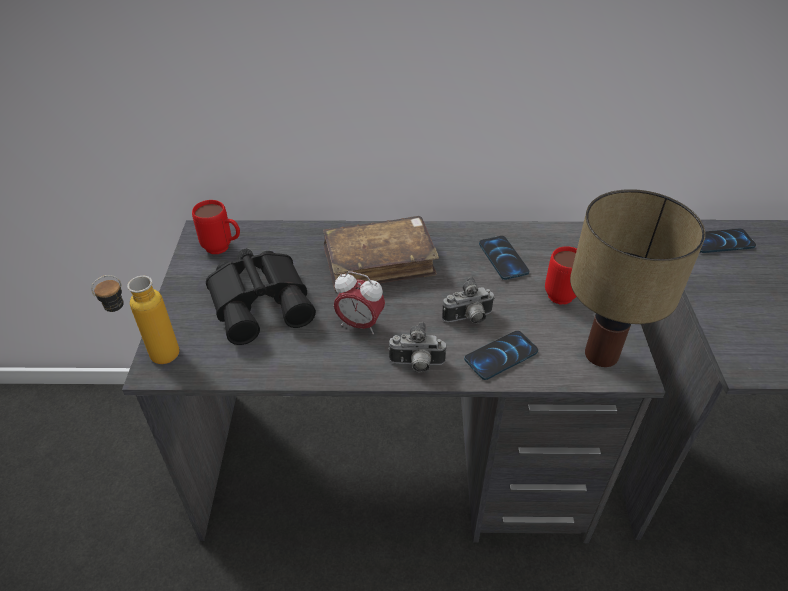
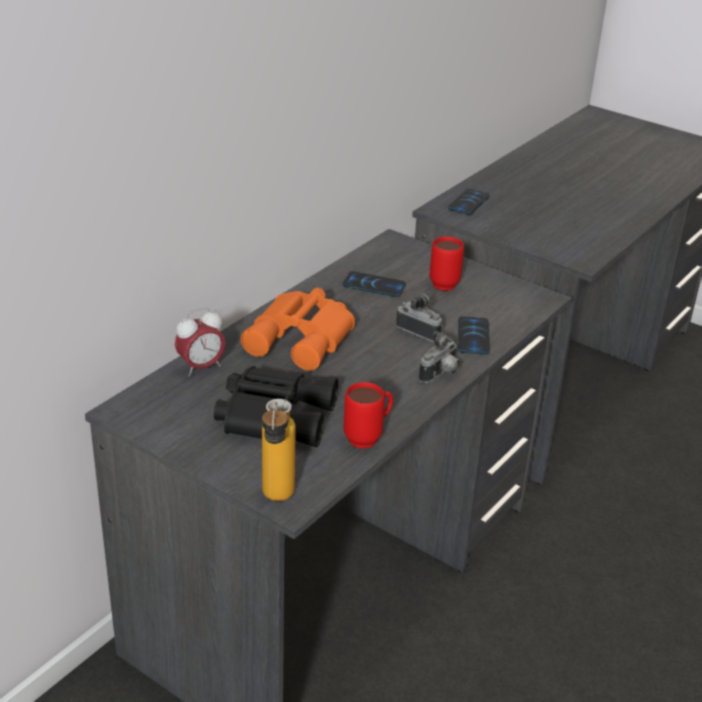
camera: 55 degrees left, 10 degrees down
(223, 249) = (168, 408): red mug -> red mug (369, 437)
(360, 324) = (366, 379): alarm clock -> alarm clock (201, 367)
(379, 262) = (303, 338): brown book -> orange binoculars
(468, 319) = (420, 331): camera -> camera turned 75 degrees counterclockwise
(603, 355) = (518, 300): table lamp -> none

